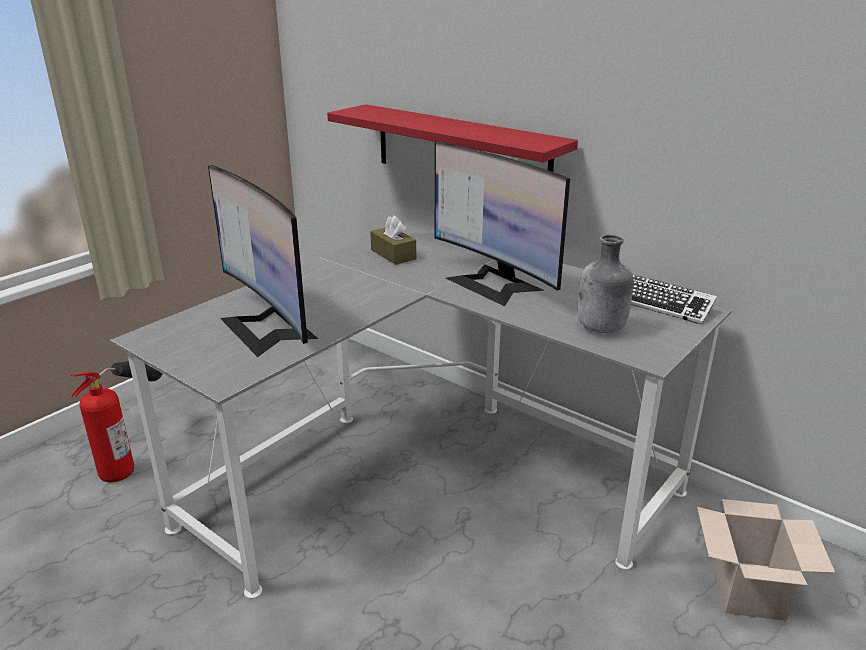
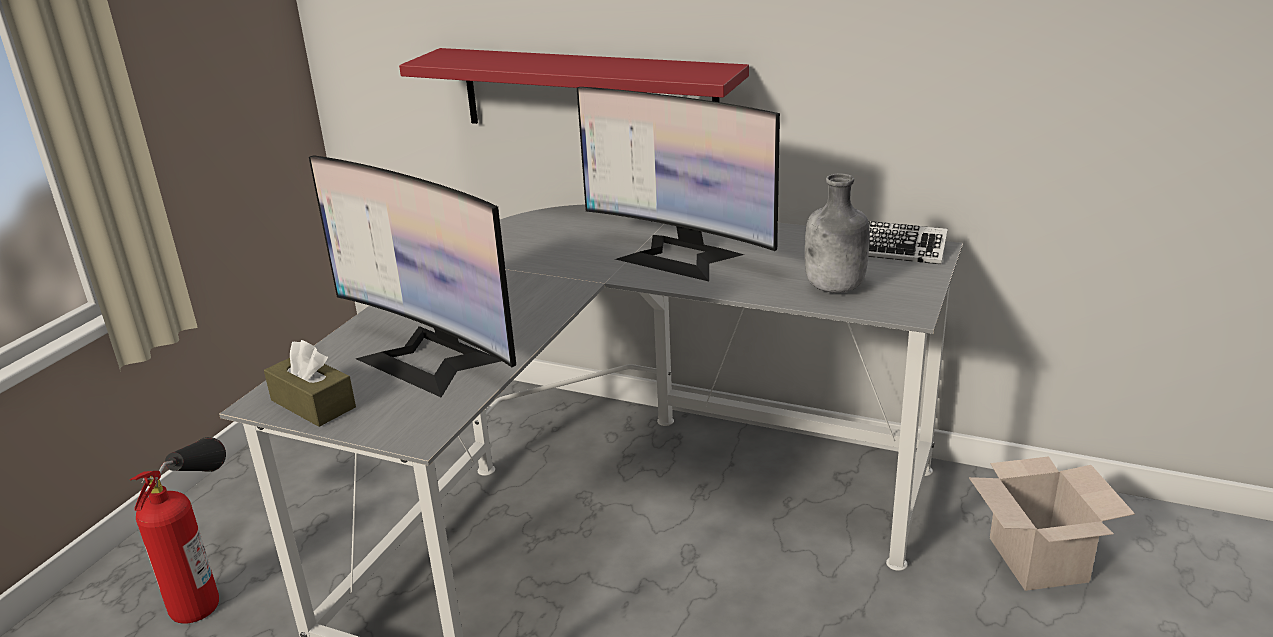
camera: 15 degrees left, 0 degrees up
(393, 254) = (530, 240): brown tissue box -> brown tissue box (313, 404)

